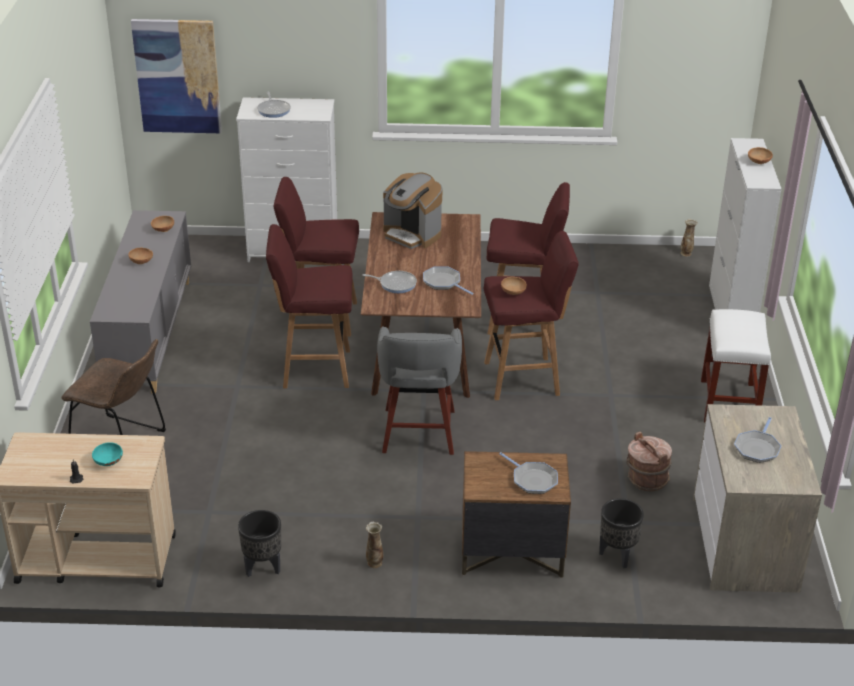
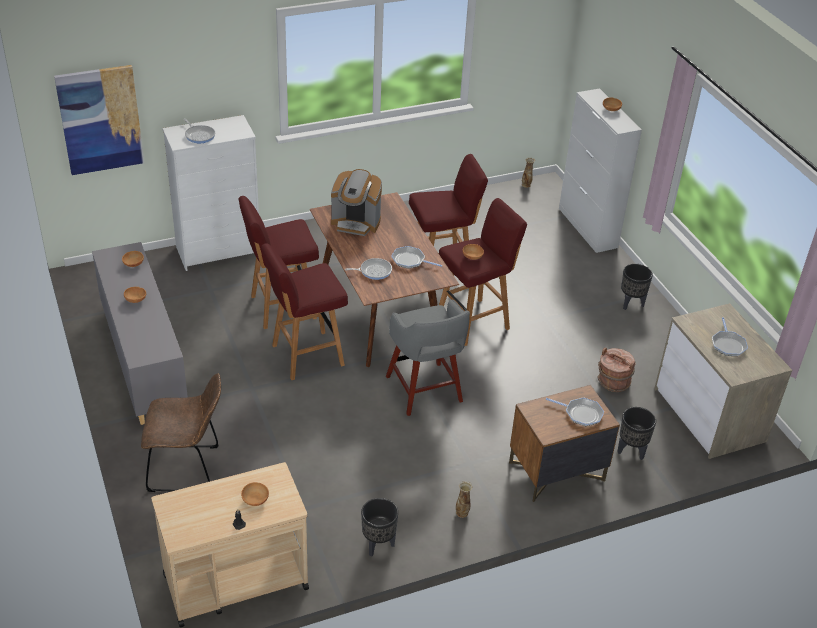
camera: 25 degrees left, 5 degrees up
(108, 462) = (255, 501): turquoise bowl -> brown bowl
(729, 403) = (631, 304): white stool -> black planter

